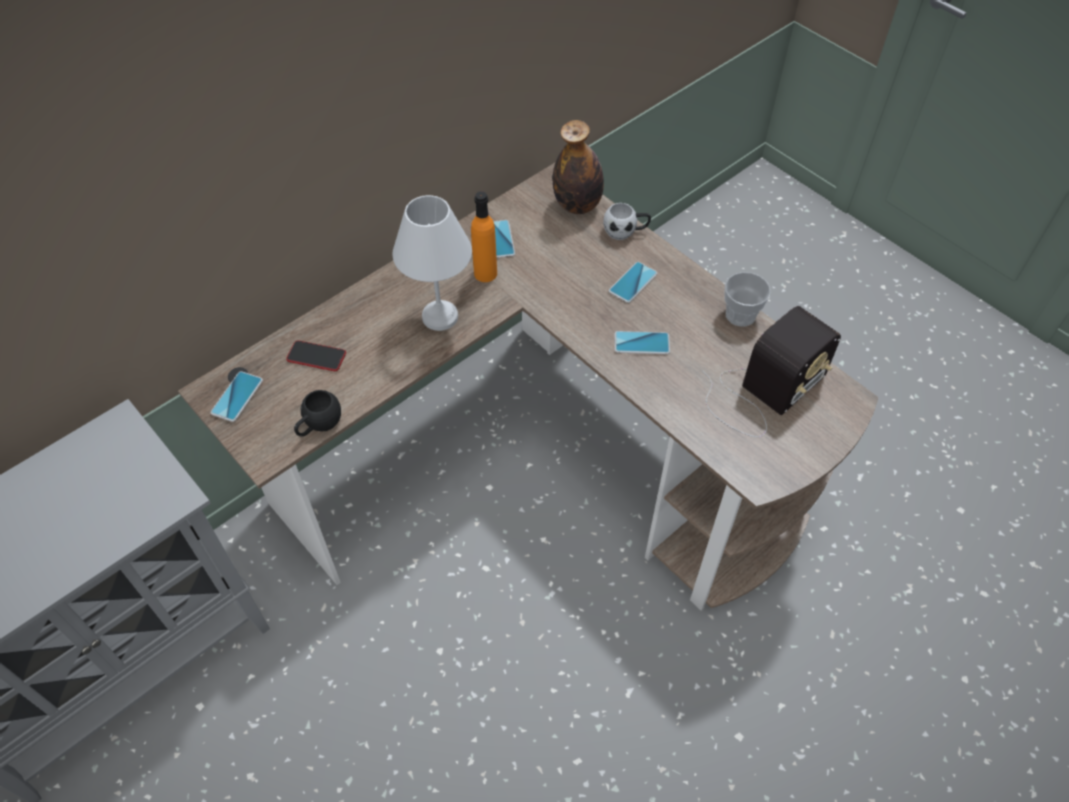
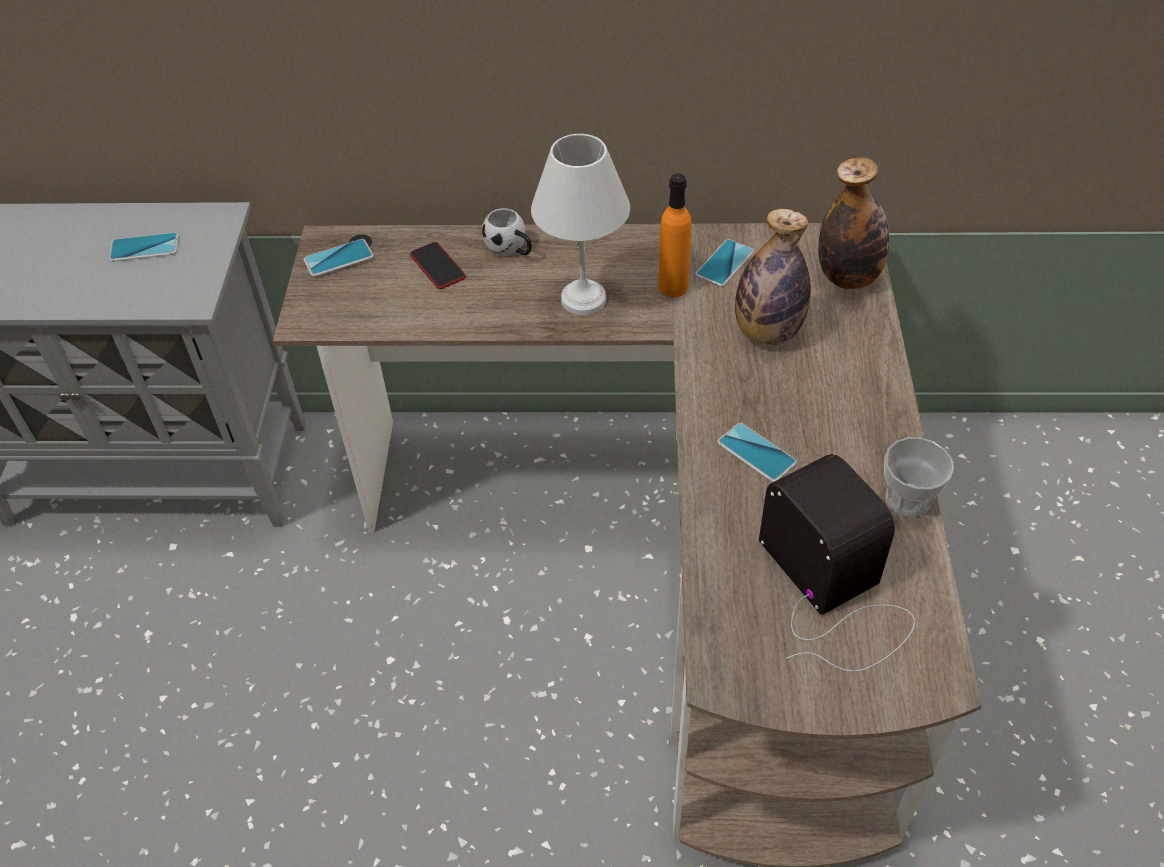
camera: 45 degrees right, 5 degrees down
(318, 425) = (372, 324): black mug -> none
(570, 267) = (767, 332): none -> bottle
(625, 231) = (872, 333): white mug -> white mug (511, 250)
(633, 283) = (819, 388): phone -> phone (144, 248)
(761, 392) = (835, 594): radio -> radio turned 120 degrees counterclockwise

